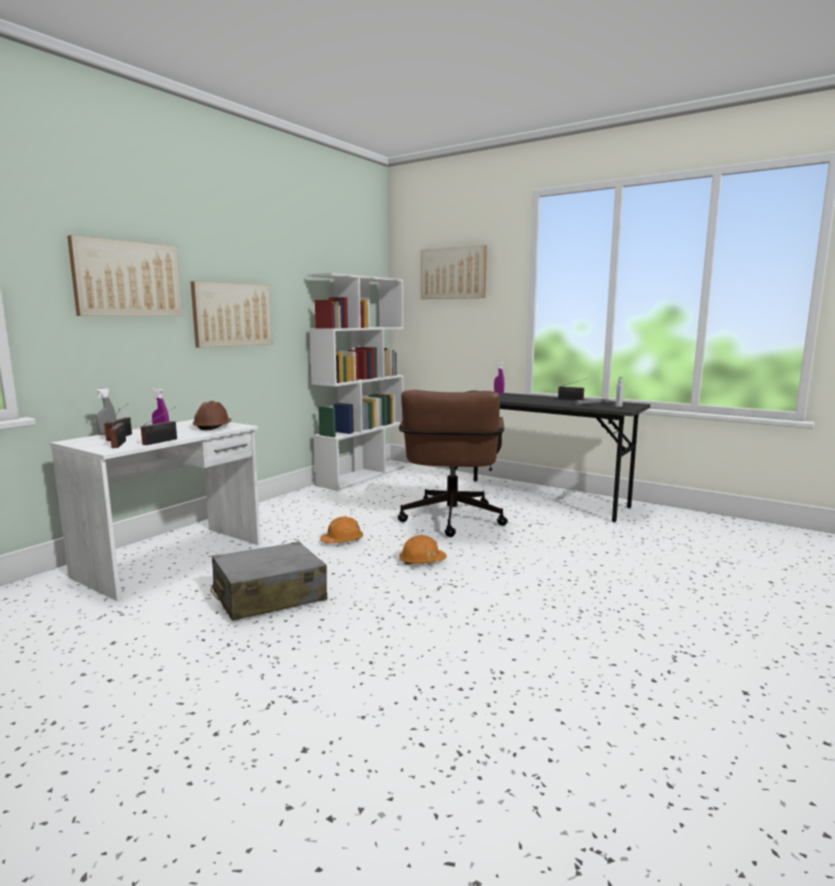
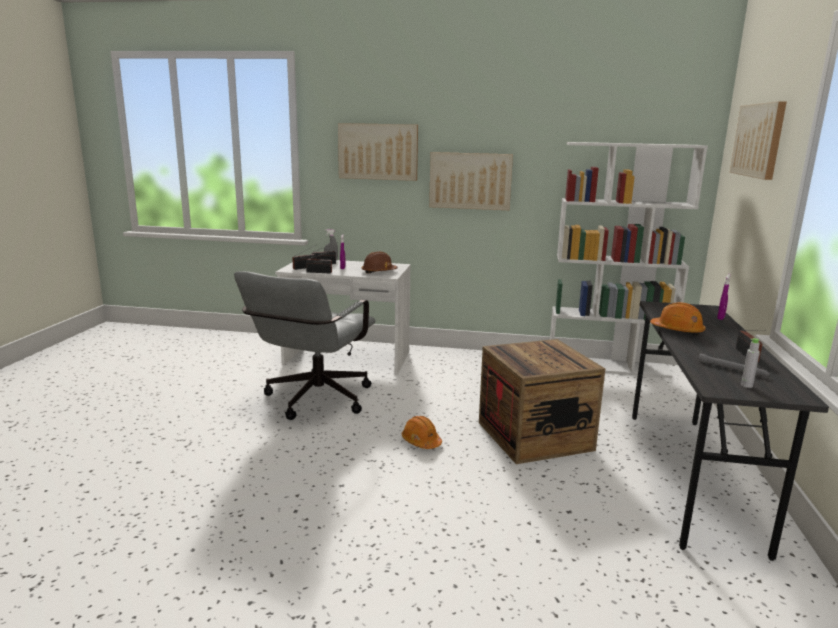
camera: 65 degrees right, 5 degrees up
(269, 596) = (313, 402): grey suitcase -> grey office chair
(342, 540) = (433, 399): orange hard hat -> orange hard hat (677, 330)
(451, 522) = (534, 436): brown office chair -> crate

